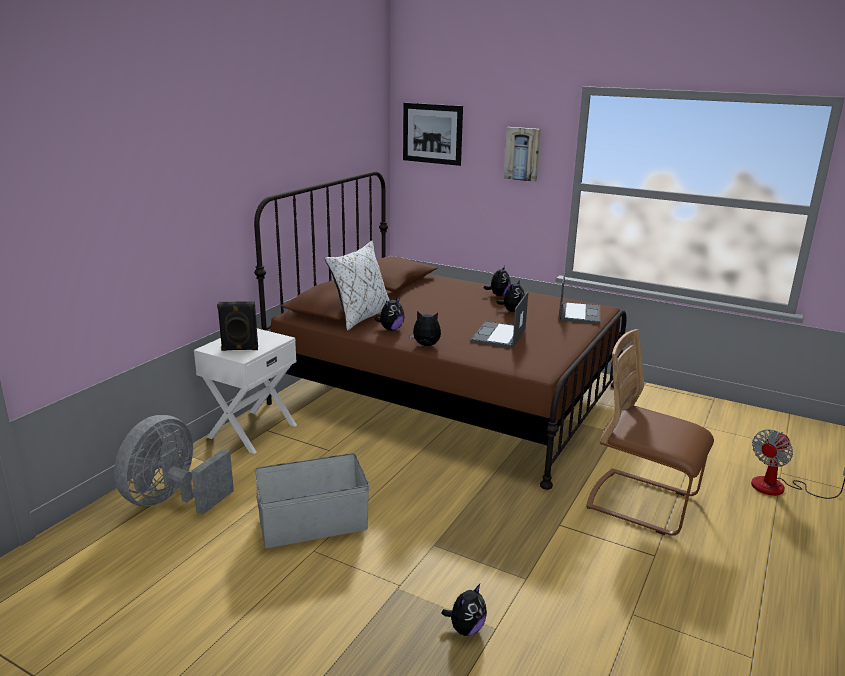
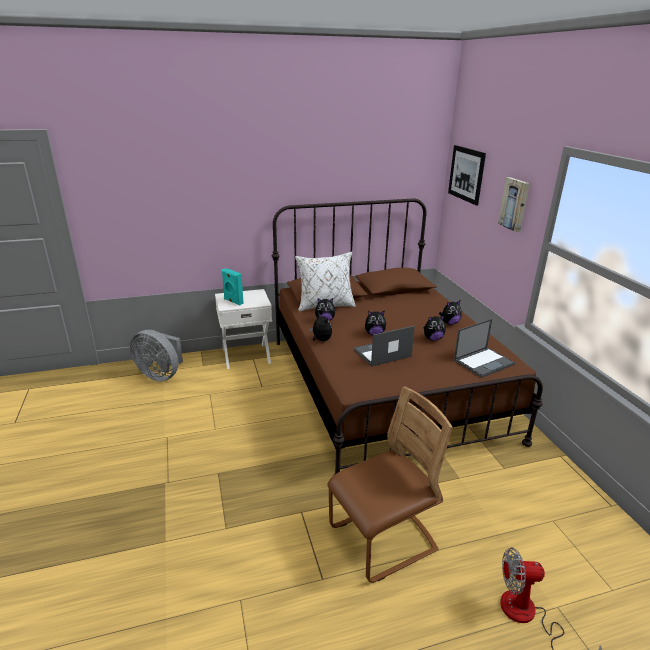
camera: 45 degrees right, 5 degrees up
(172, 500) = (161, 375): grey fan -> grey fan turned 135 degrees counterclockwise
(240, 349) = (233, 301): black speaker -> turquoise speaker
(312, 524) = (189, 422): grey storage box -> none
(465, 629) = (153, 529): plush toy -> plush toy (374, 334)
(643, 503) = (382, 540): brown chair -> brown chair turned 75 degrees clockwise

